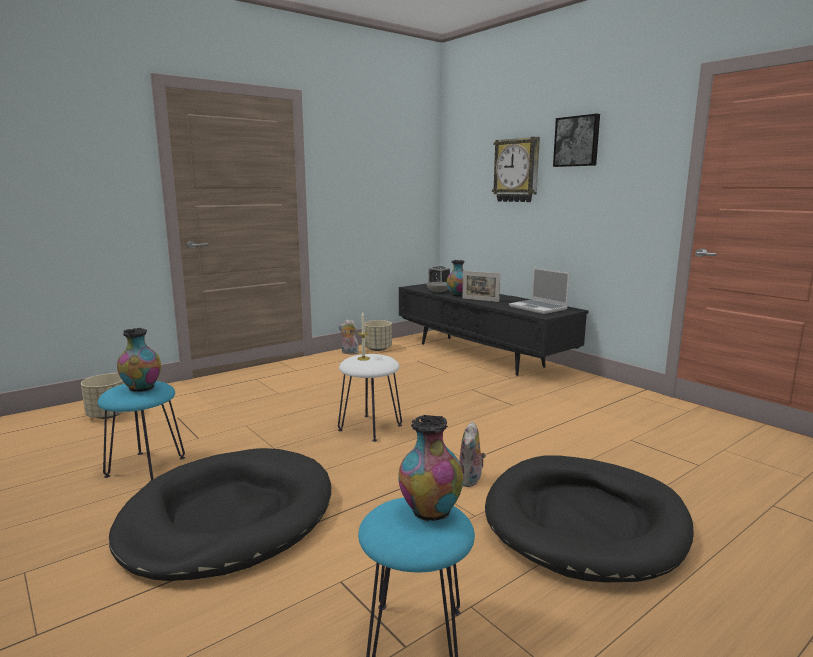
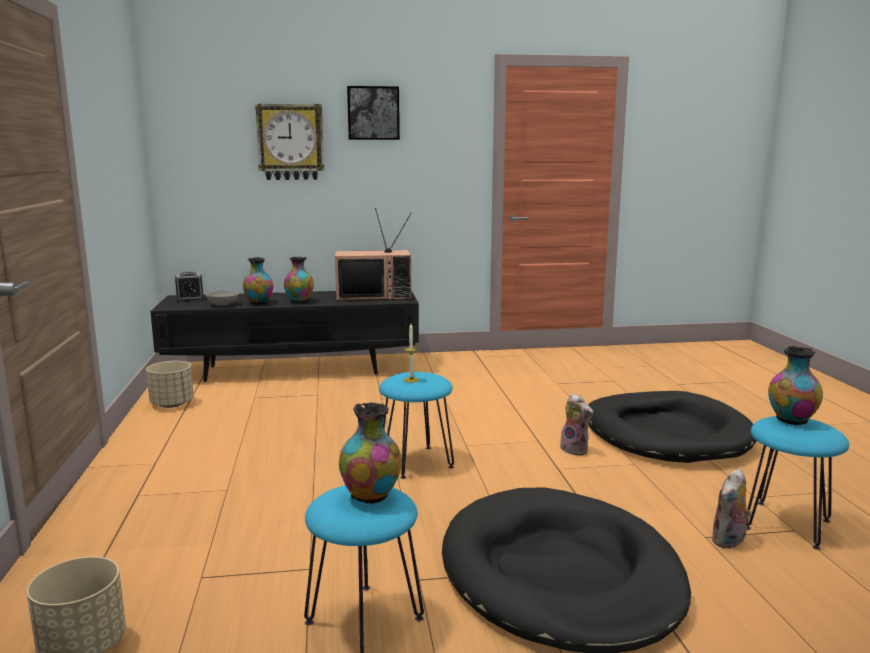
camera: 60 degrees left, 0 degrees up
(349, 353) = (152, 421): plush toy -> plush toy (729, 541)
(370, 427) = (416, 462): white stool -> turquoise stool
(480, 300) = (299, 301): picture frame -> vase
(539, 308) = (374, 296): laptop -> television

